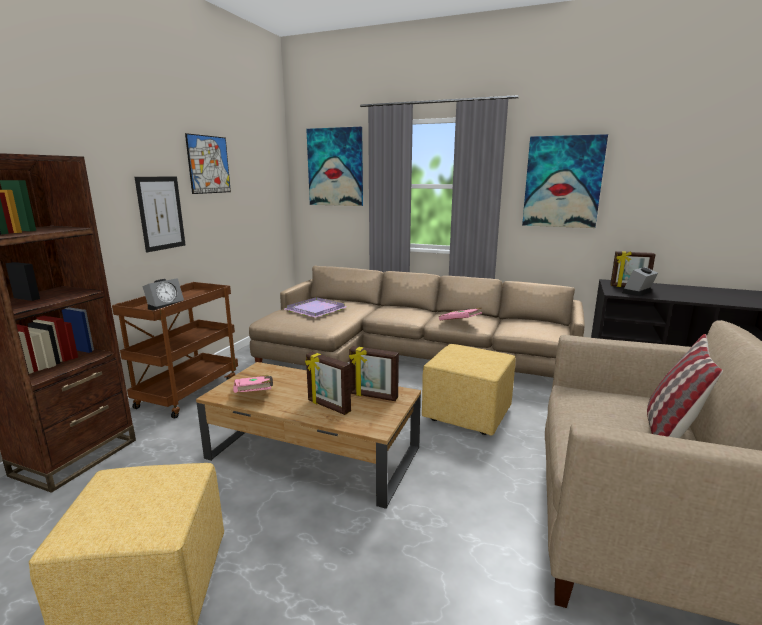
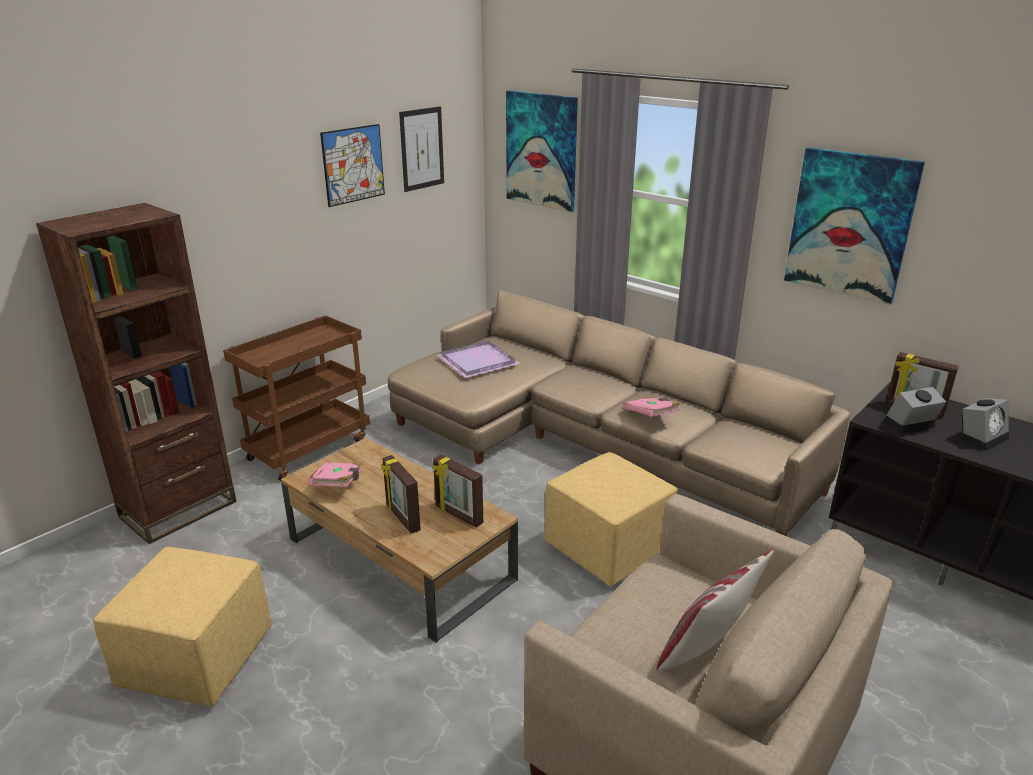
camera: 20 degrees right, 10 degrees up
(161, 213) = (285, 237): picture -> picture (422, 149)
(166, 306) = (280, 355): alarm clock -> alarm clock (982, 437)

